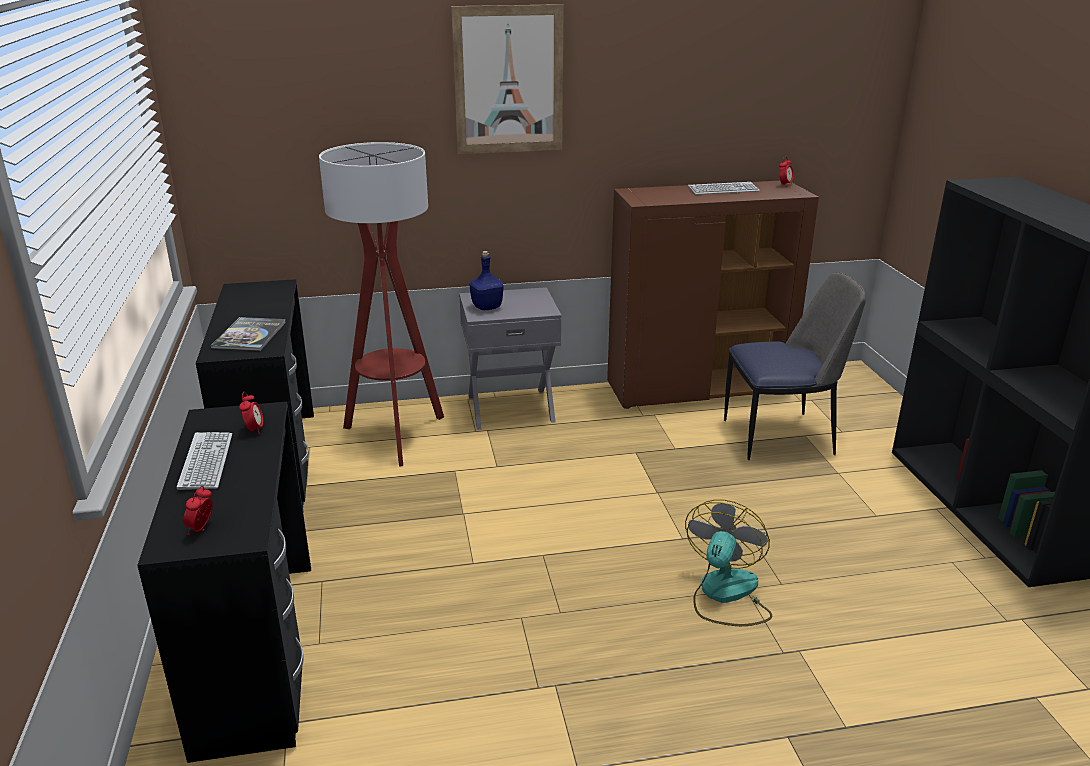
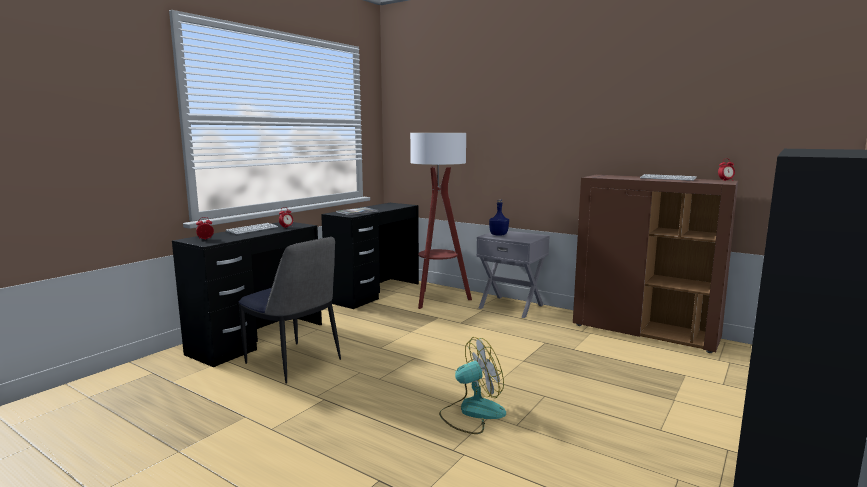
camera: 45 degrees right, 15 degrees down
(508, 80) = (534, 103): picture -> none
(781, 436) = (663, 369): chair -> chair (294, 362)

